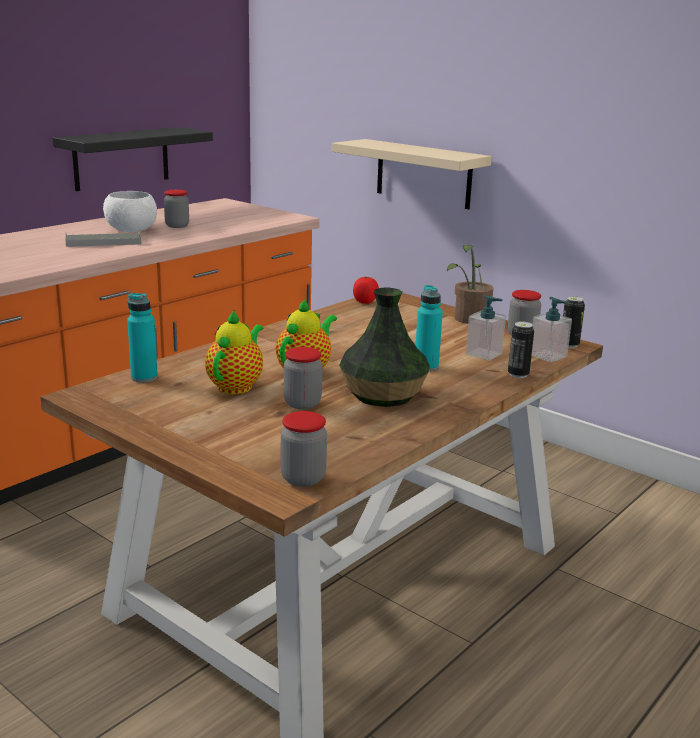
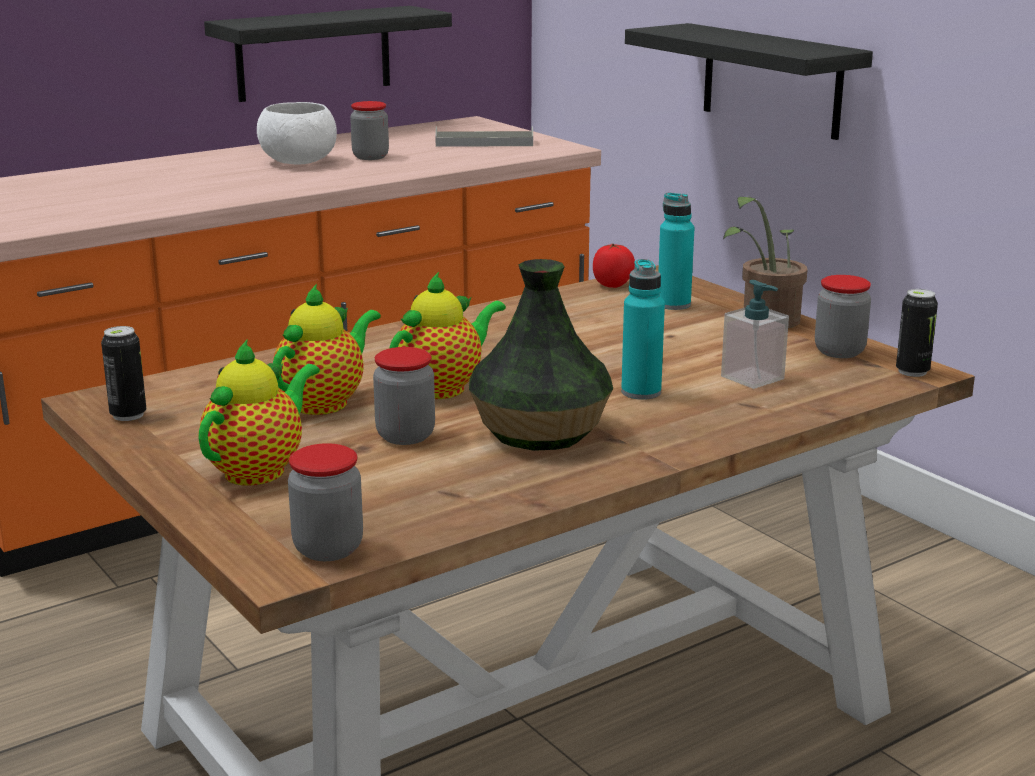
camera: 15 degrees right, 0 degrees up
(103, 242) = (244, 179): grey tray -> grey tray (484, 143)
(144, 377) = (200, 381): turquoise bottle -> turquoise bottle (673, 305)
(224, 432) = (259, 470): none -> teapot
(423, 174) = (771, 80): beige shelf -> black shelf
(518, 374) = (787, 415): can -> can (128, 415)
(548, 356) = (862, 387): soap dispenser -> none

